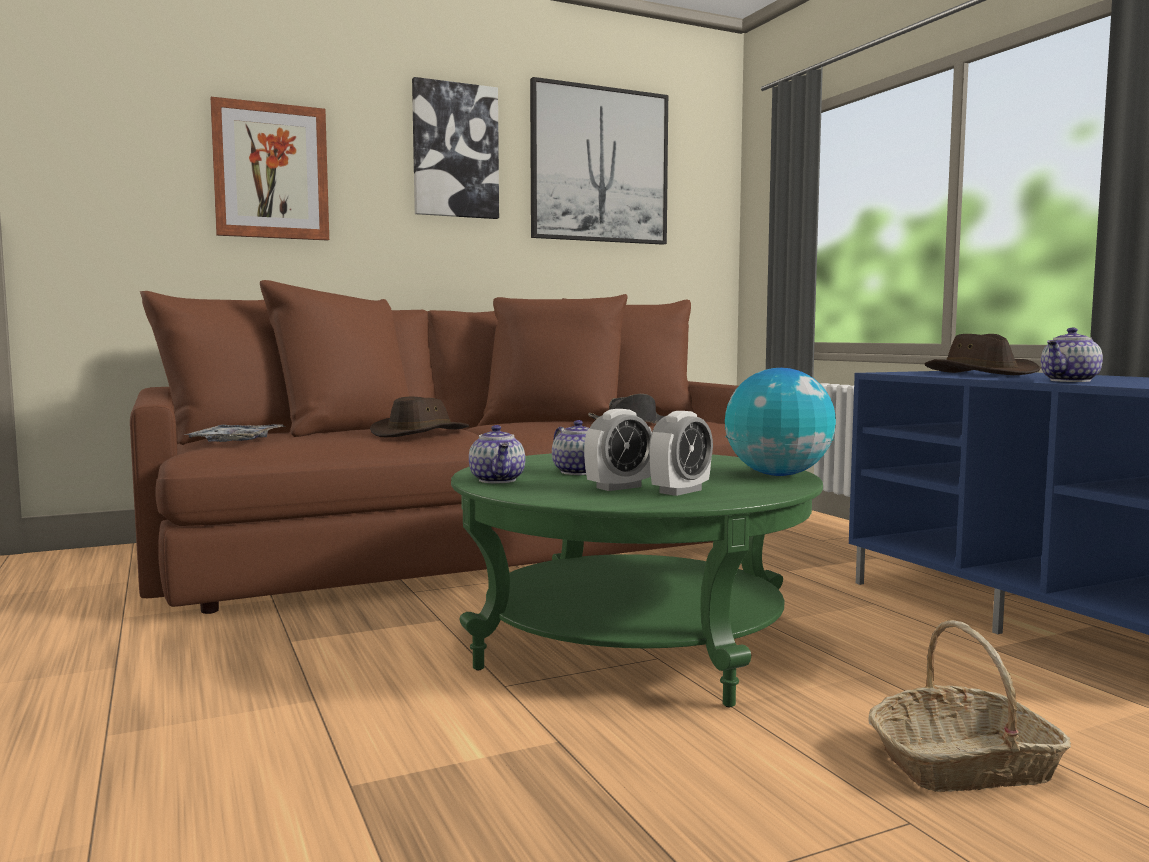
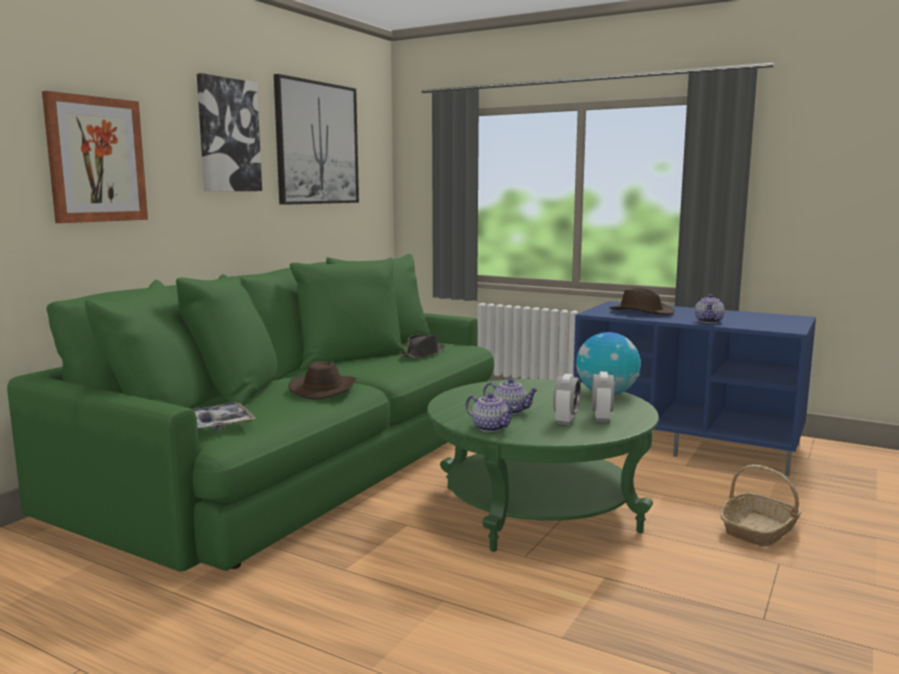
camera: 35 degrees left, 5 degrees up
(458, 545) = (301, 463): brown sofa -> green sofa

